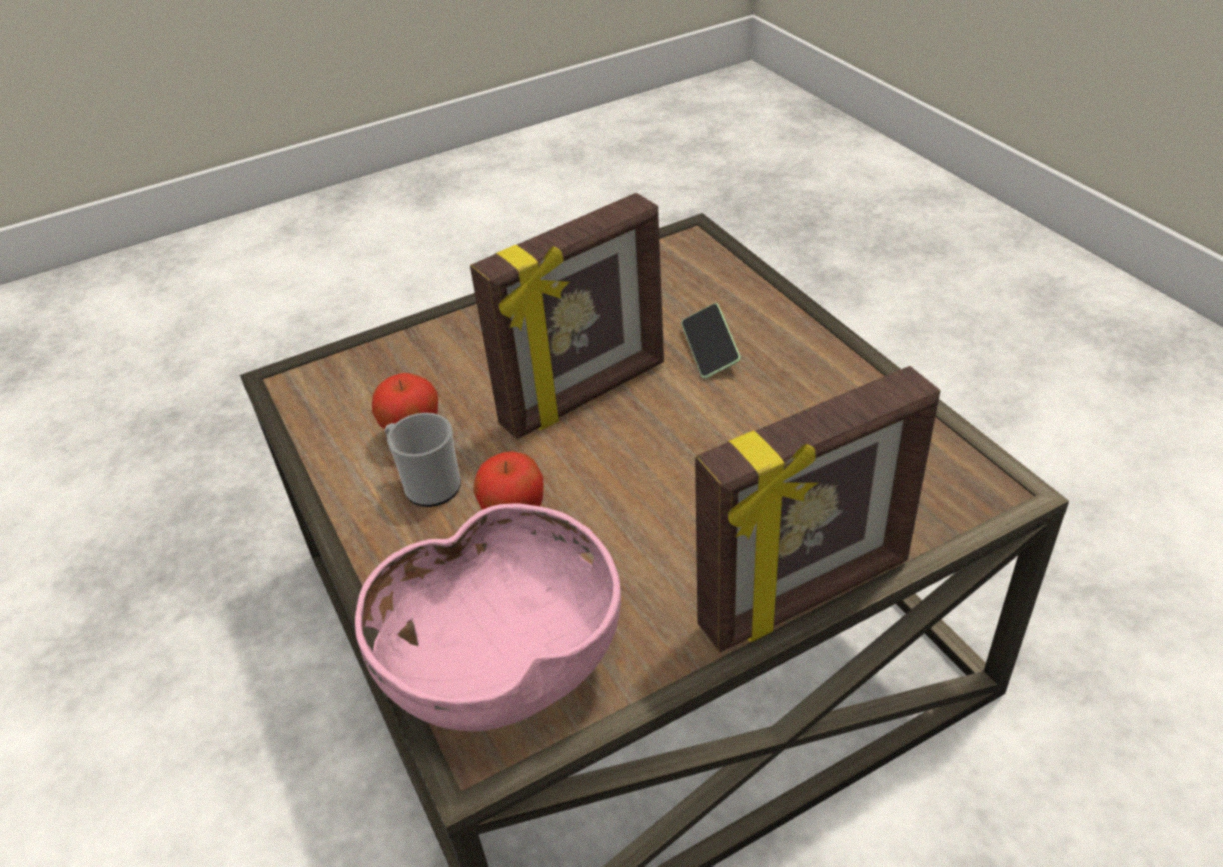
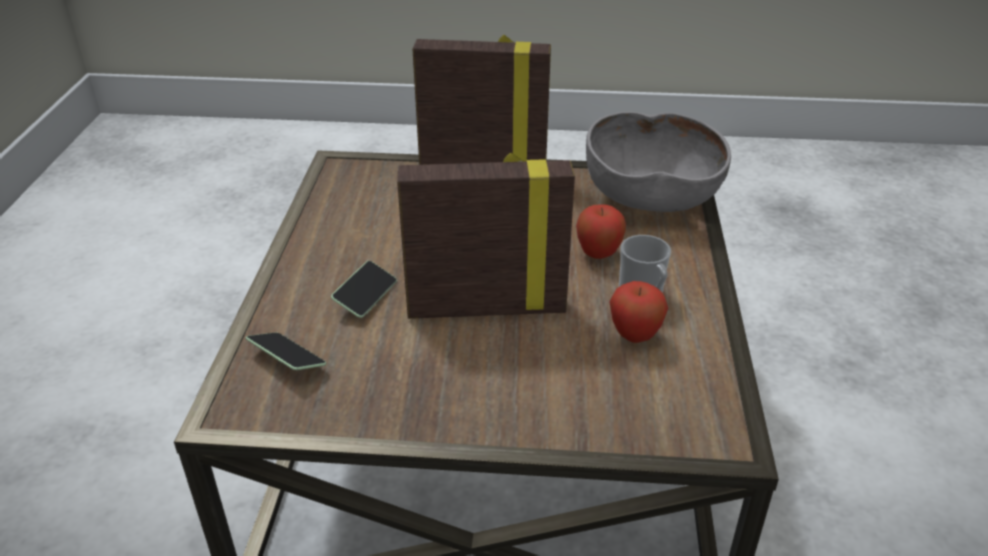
camera: 150 degrees left, 5 degrees down
(503, 666) = (650, 197): pink bowl -> grey bowl
(700, 277) = (287, 360): none -> phone

